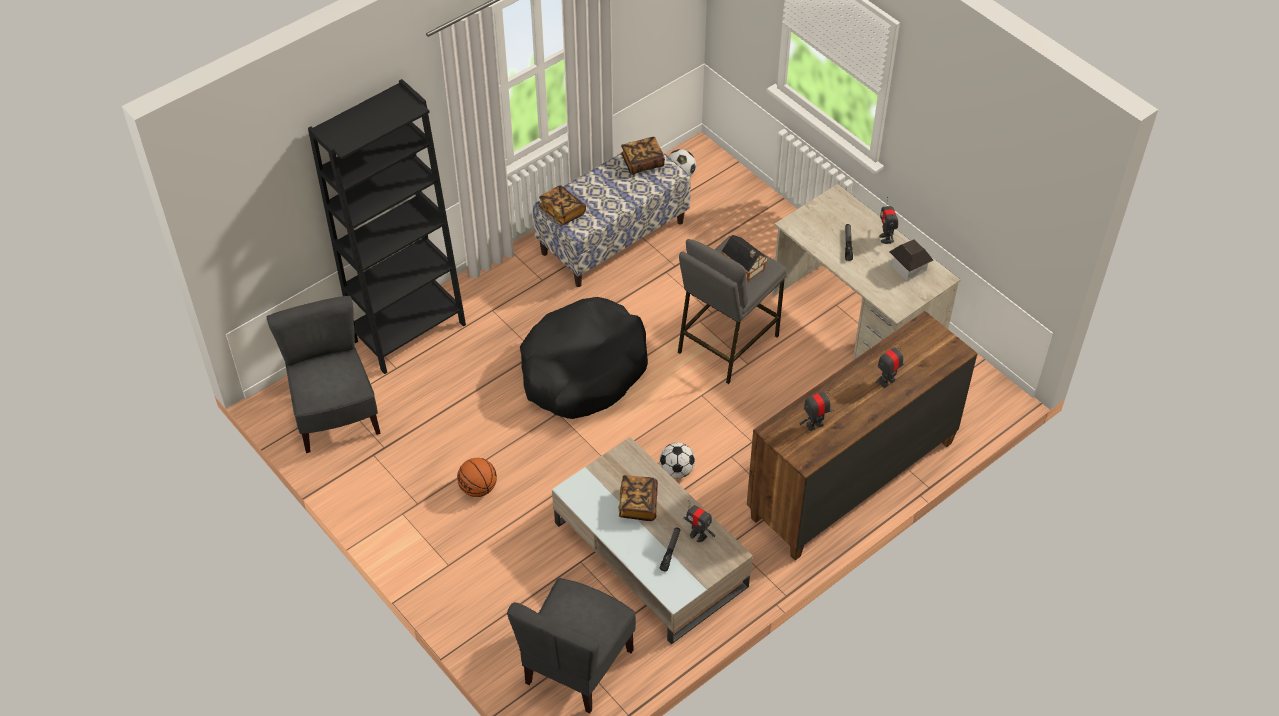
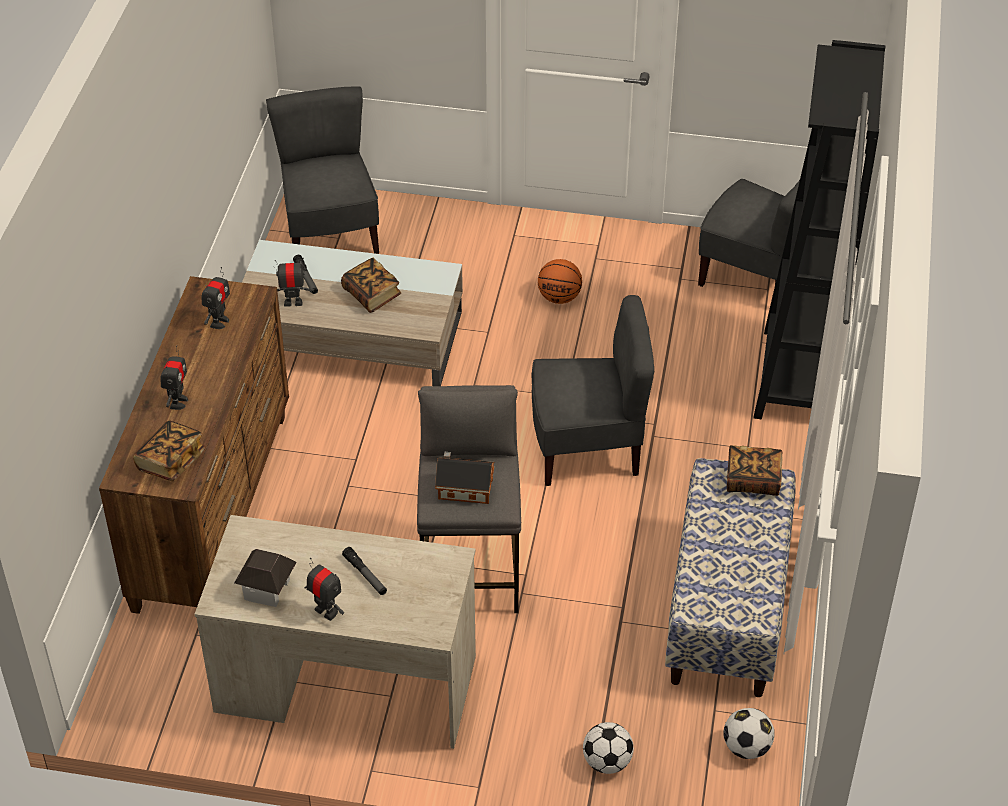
camera: 140 degrees right, 5 degrees down
(583, 370) = (587, 448): black dog bed -> grey chair
(642, 162) = (742, 600): book -> book (171, 461)
(676, 470) = (396, 416): football -> football (607, 762)

